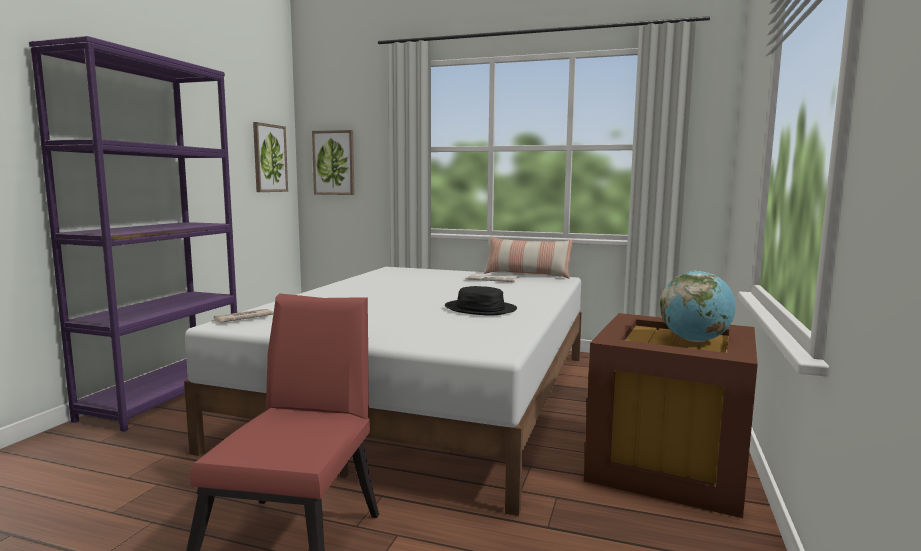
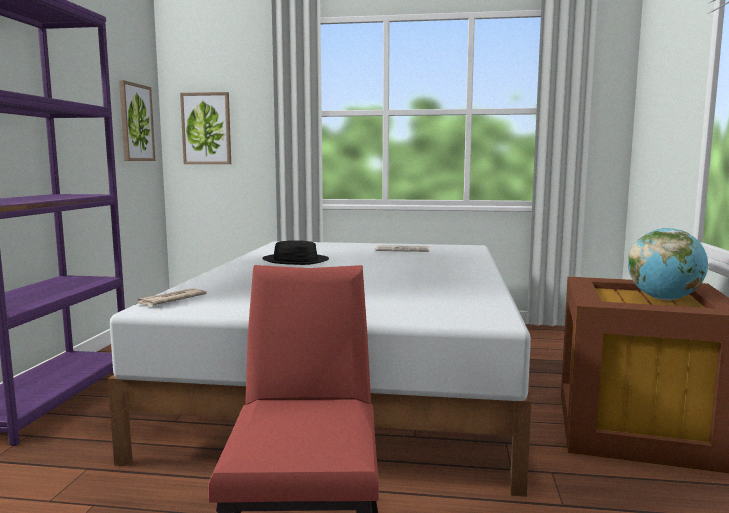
camera: 10 degrees left, 0 degrees up
(480, 309) = (425, 279): black hat -> black hat (295, 260)
(527, 274) = (432, 244): pillow -> none

